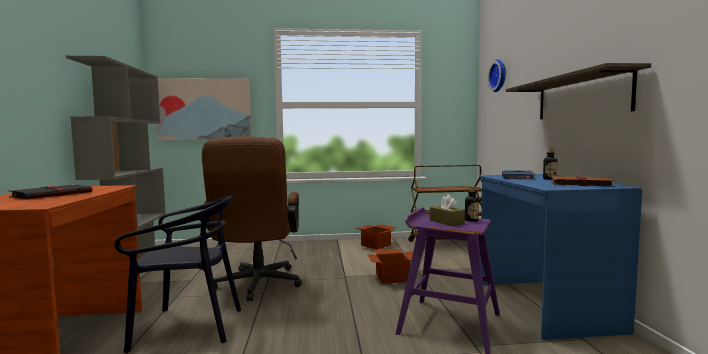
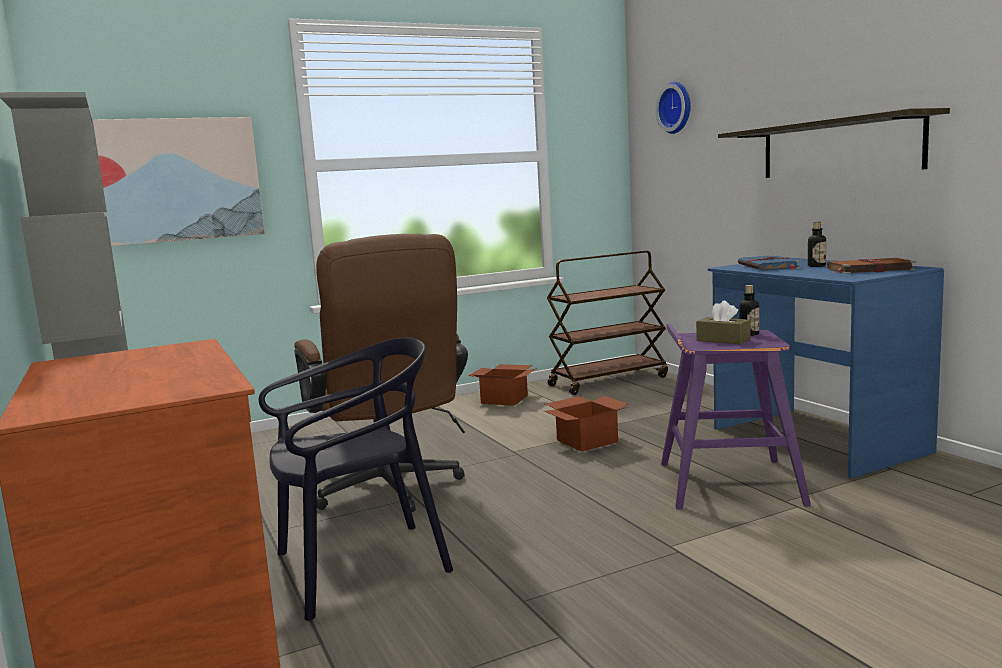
camera: 20 degrees left, 5 degrees up
(53, 194) = (141, 370): black book -> none

